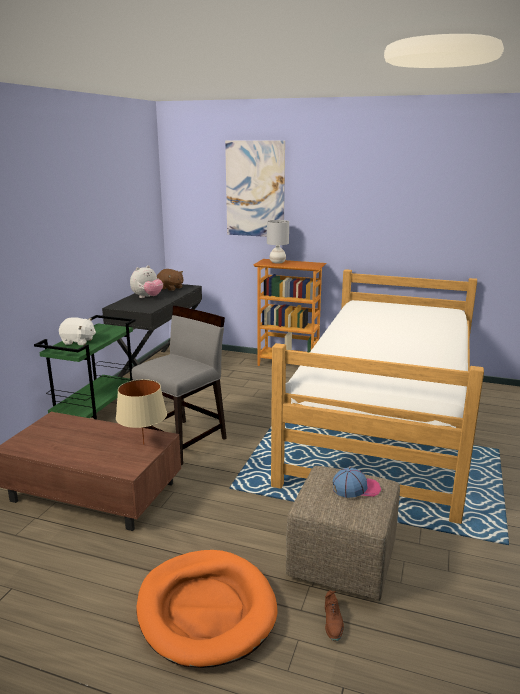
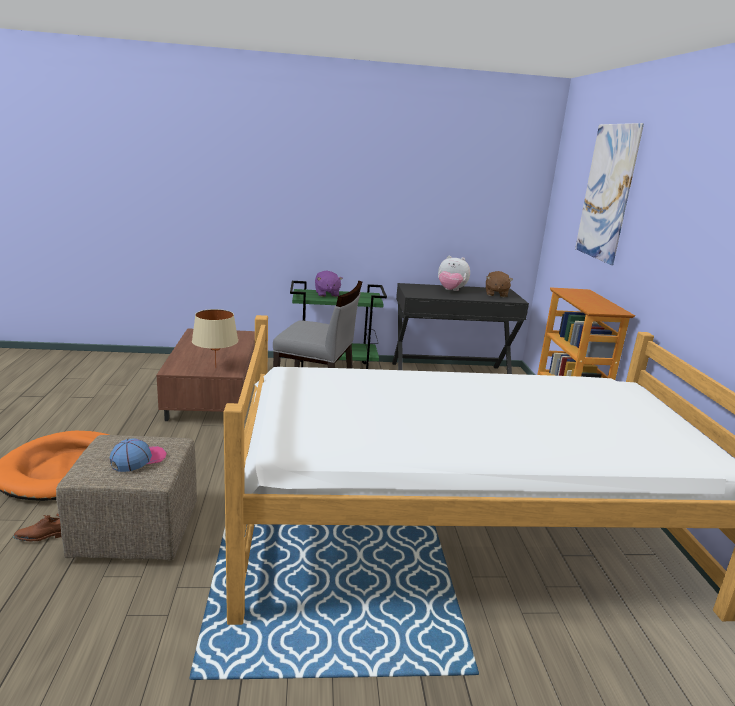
camera: 65 degrees right, 0 degrees up
(78, 342) = (326, 294): white plush toy -> purple plush toy
(277, 262) = (582, 295): grey table lamp -> none
(356, 488) = (138, 459): cap -> cap turned 105 degrees counterclockwise

